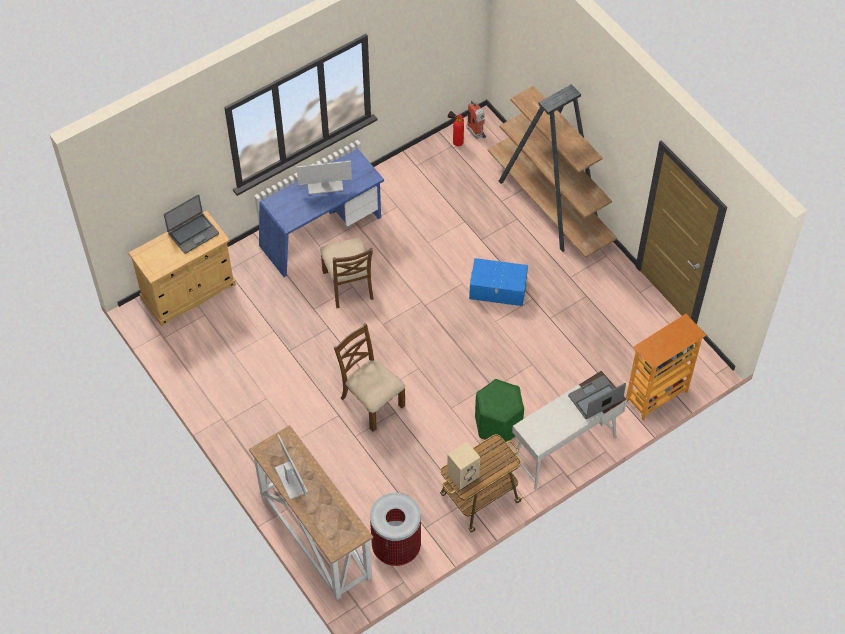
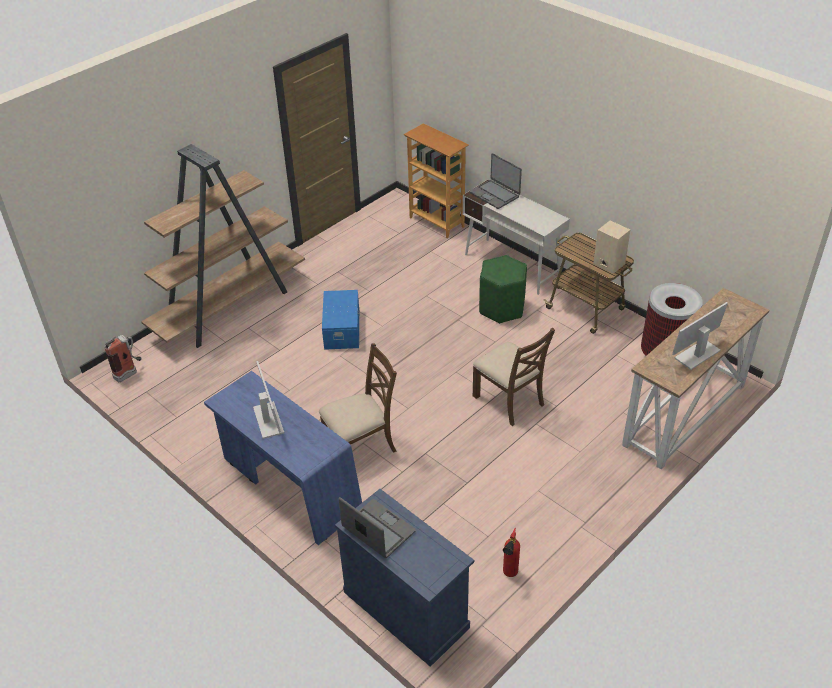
camera: 100 degrees left, 15 degrees down
(188, 291) = (406, 609): beige cabinet -> blue cabinet
(371, 401) = (509, 400): brown chair -> brown chair turned 75 degrees counterclockwise
(456, 142) = (140, 389): fire extinguisher -> fire extinguisher (509, 575)

